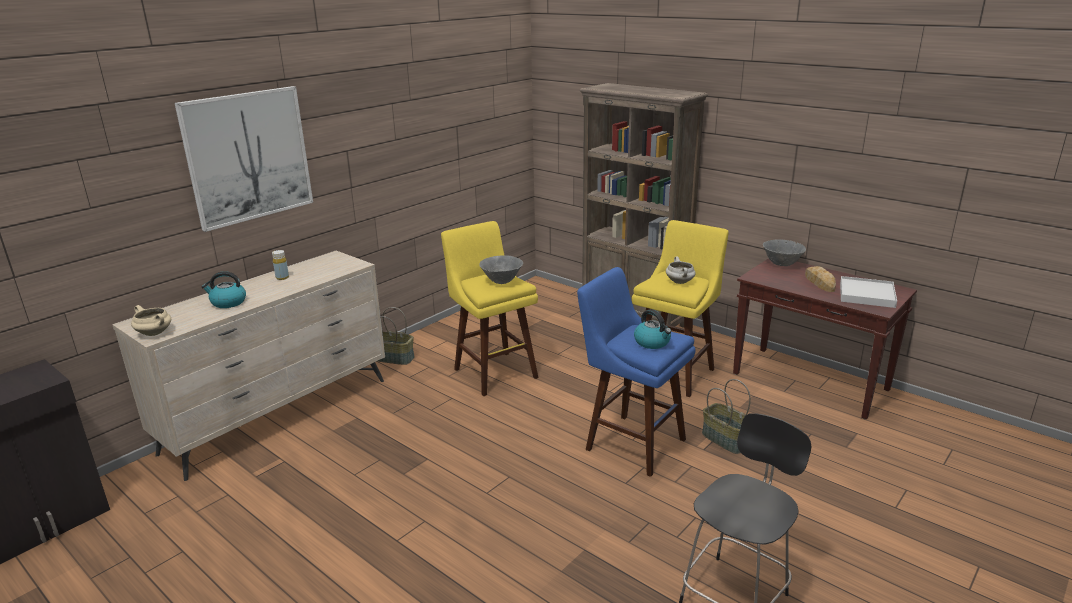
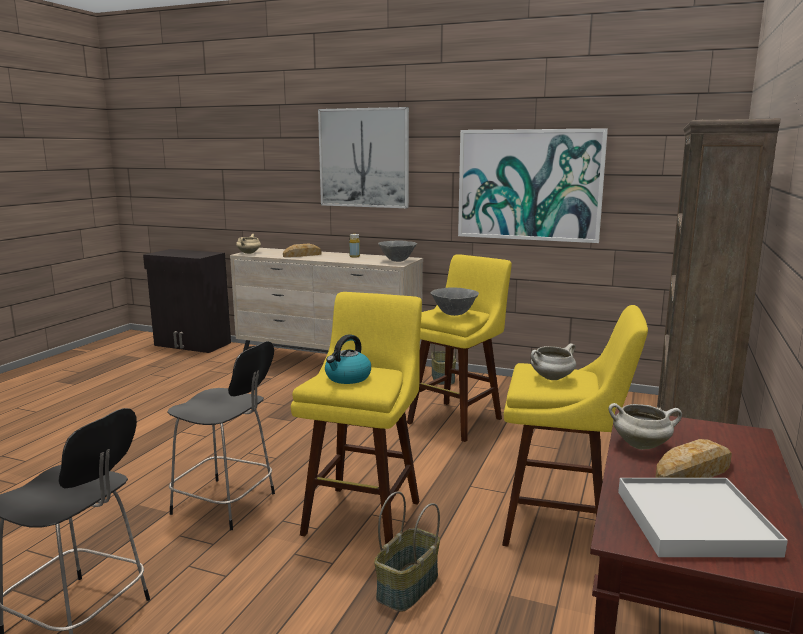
camera: 70 degrees right, 10 degrees down
(228, 302) = (302, 255): kettle -> bread
(414, 147) = (529, 185): none -> picture
(586, 512) = (227, 504): none -> black chair
(631, 442) = (364, 514): blue stool -> yellow stool
(781, 264) = (736, 437): grey bowl -> grey bowl (397, 261)
(789, 284) = (641, 445): none -> white cooking pot

